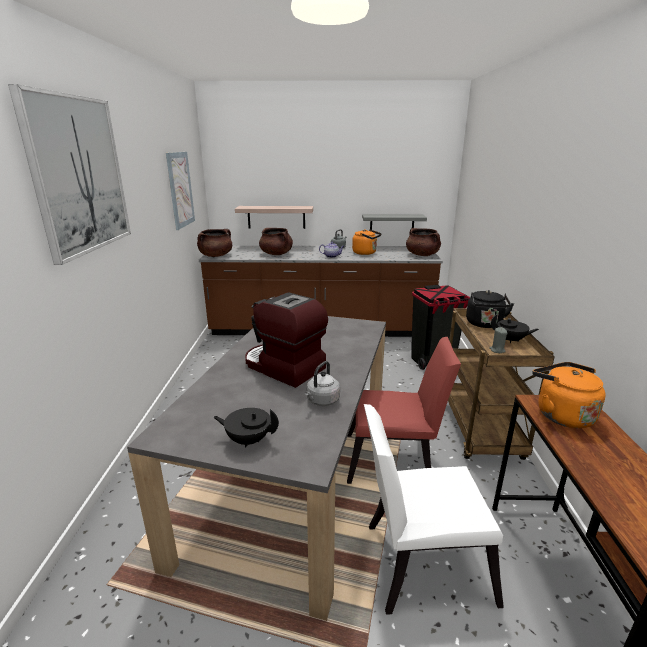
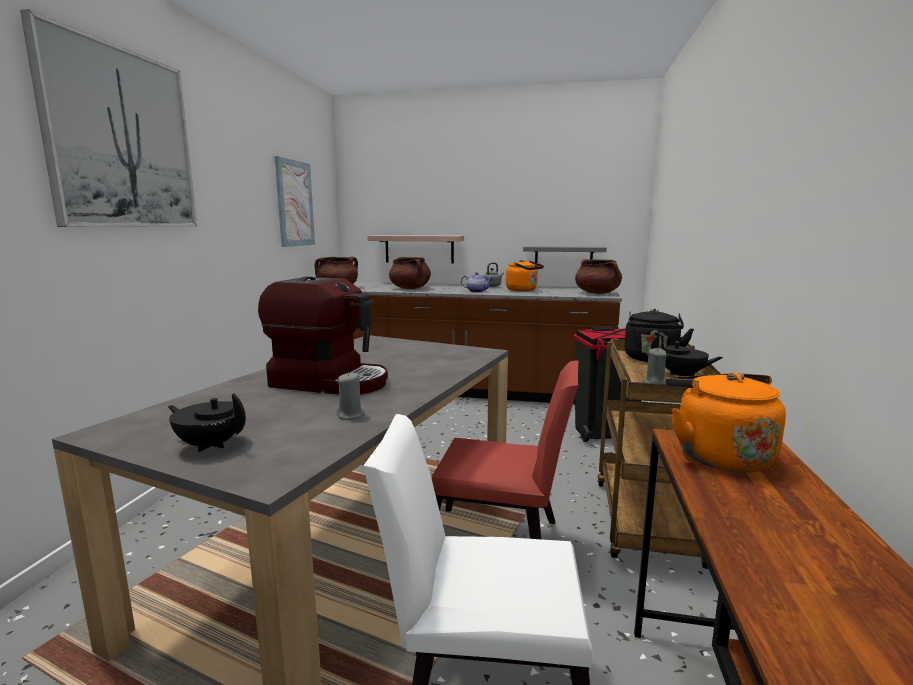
camera: 10 degrees right, 10 degrees down
(283, 367) = (330, 382): coffee machine -> coffee machine turned 150 degrees clockwise
(322, 401) = (351, 415): grey kettle -> grey candle

